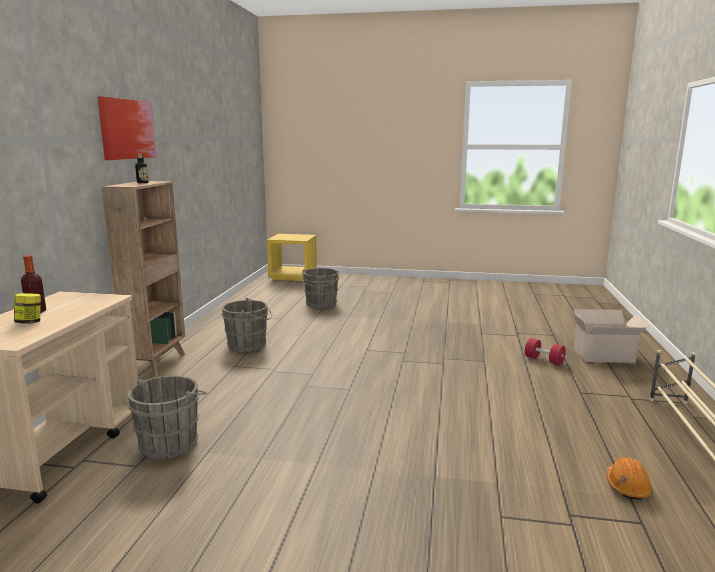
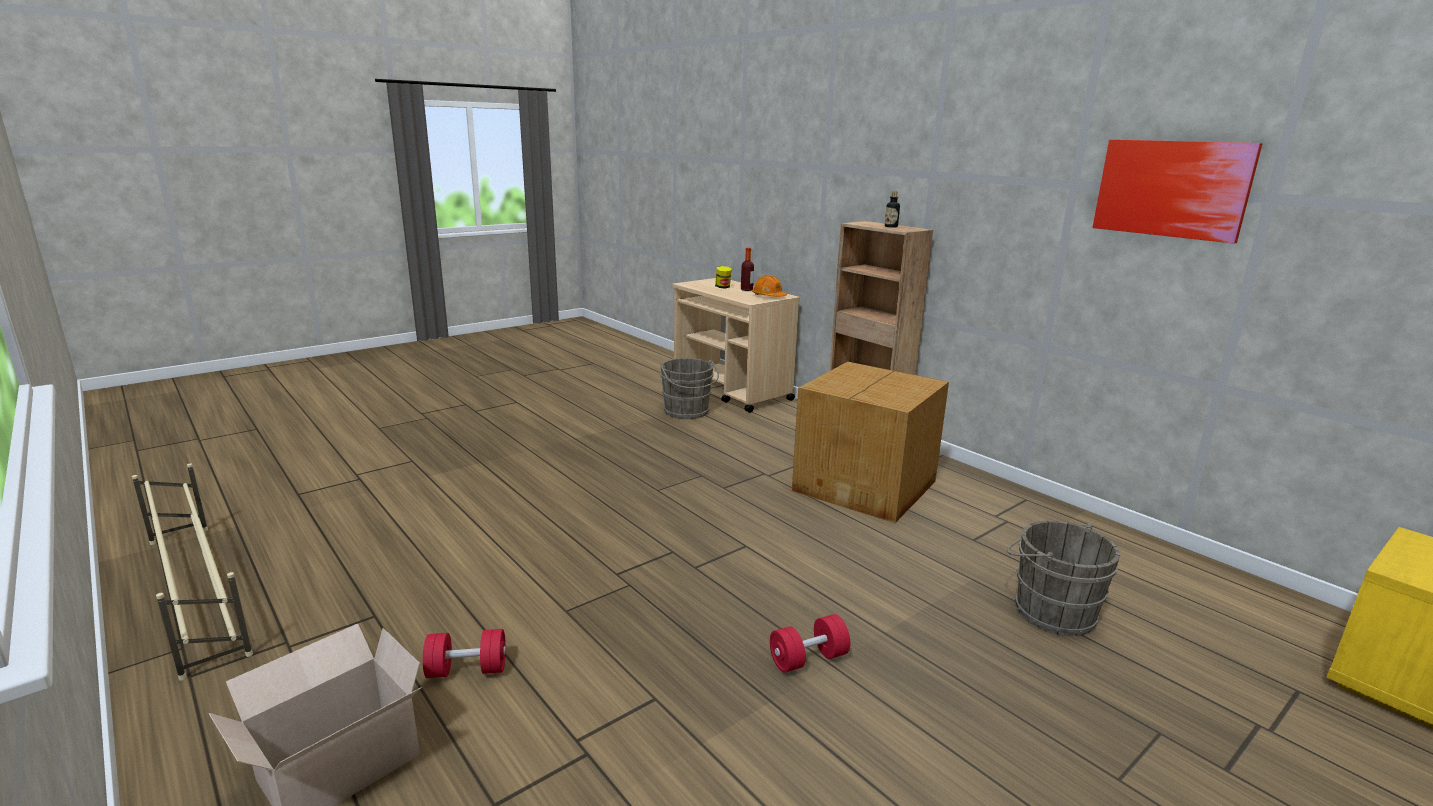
camera: 130 degrees right, 5 degrees up
(127, 129) = (933, 162): picture -> picture (1171, 189)
(249, 345) = (867, 486): grey bucket -> cardboard box
(417, 322) = (808, 659): none -> red dumbbell
(627, 486) = (308, 514): orange hard hat -> orange hard hat (768, 296)

